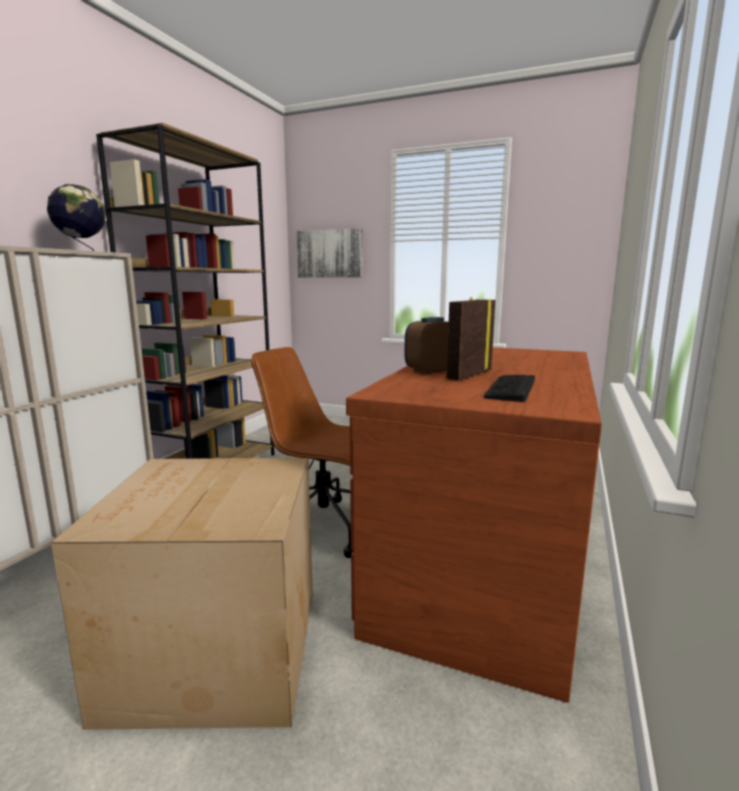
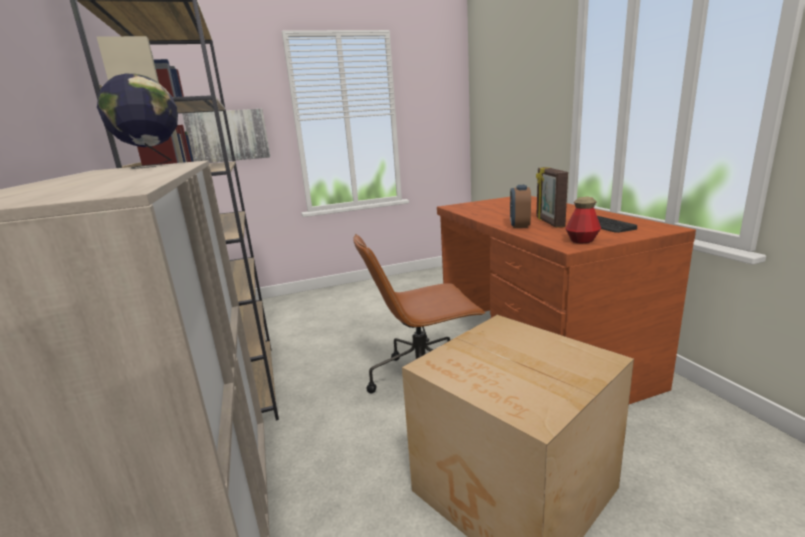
camera: 40 degrees left, 5 degrees up
(412, 393) = (582, 240): none -> bottle

